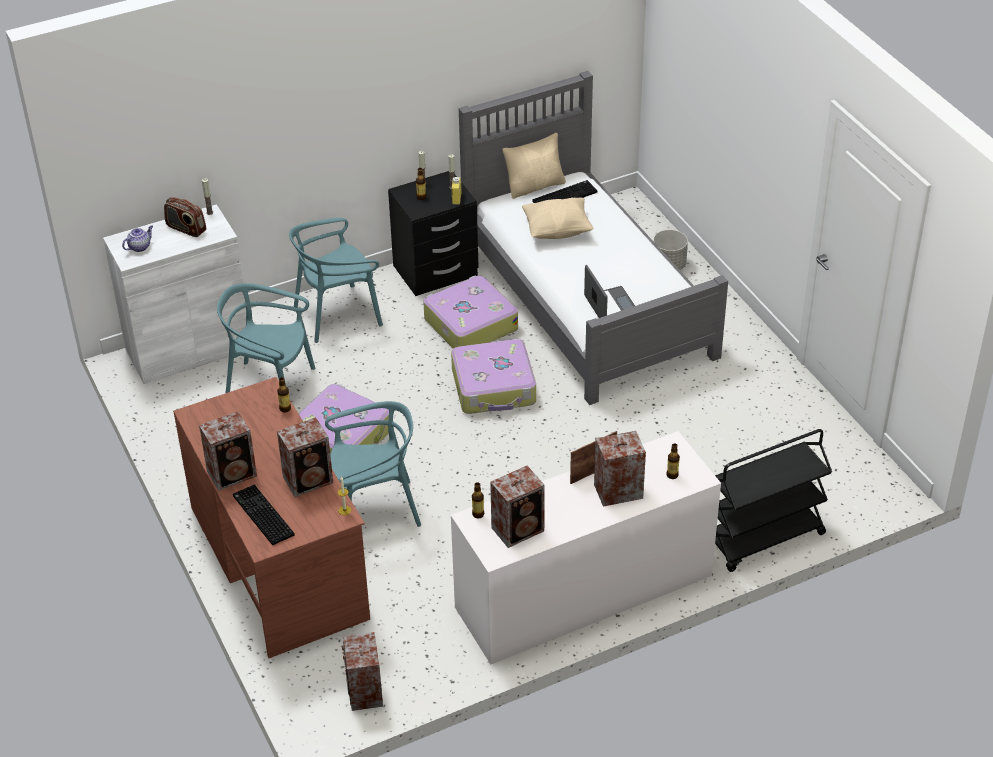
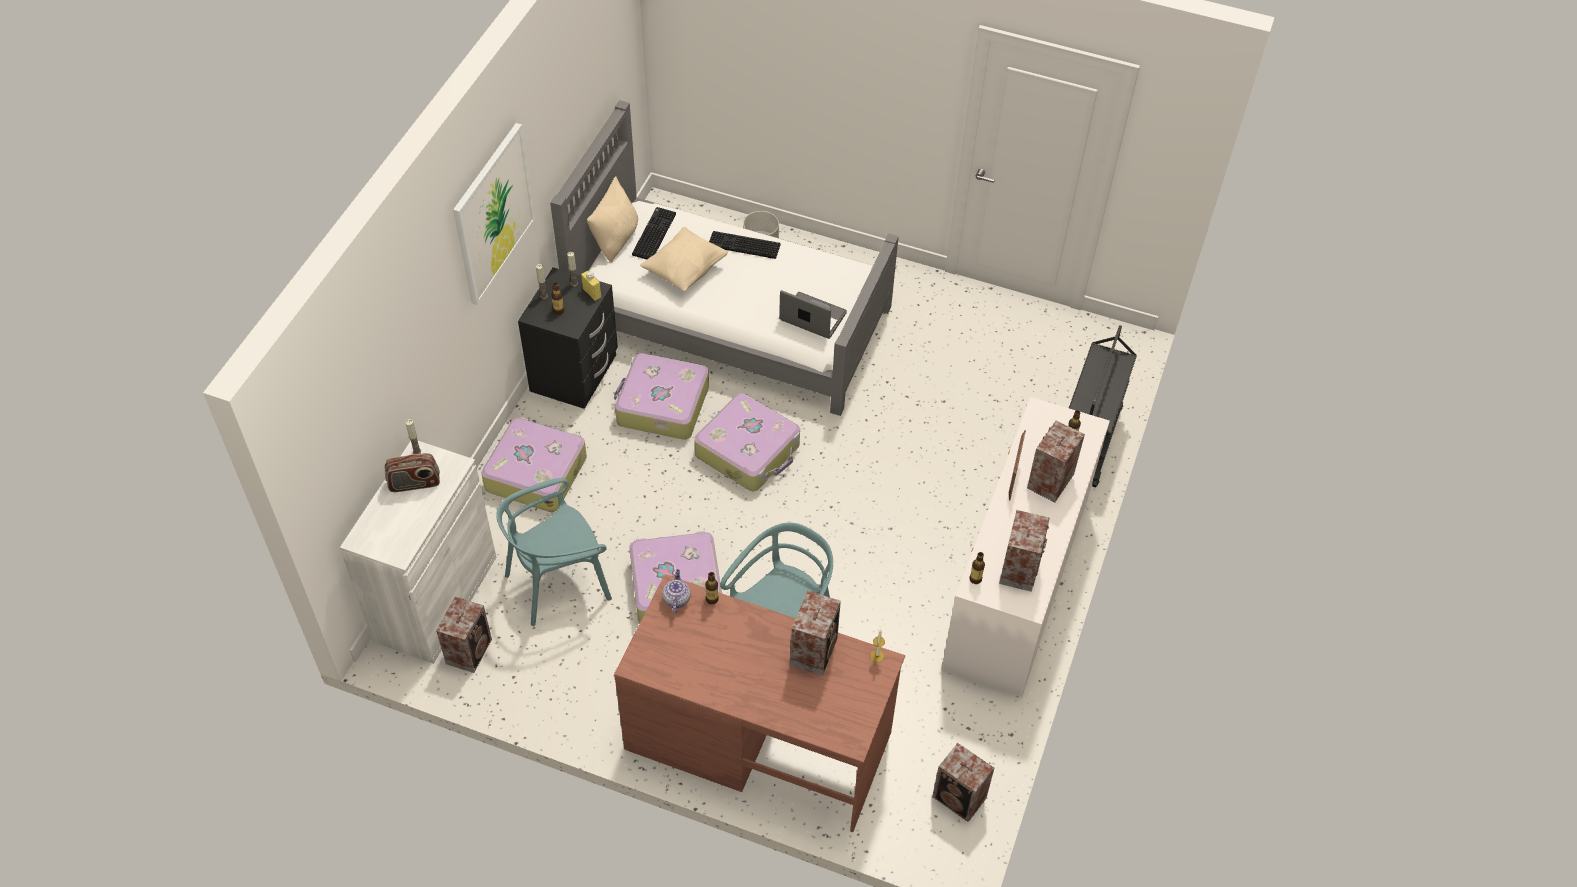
camera: 45 degrees left, 10 degrees up
(140, 246) = (391, 532): teapot -> teapot (676, 599)
(233, 473) = (744, 693): speaker -> speaker (470, 650)
(261, 515) = (816, 714): keyboard -> keyboard (743, 246)
(337, 315) = (536, 472): turquoise chair -> suitcase
(375, 75) = (493, 213): none -> picture

